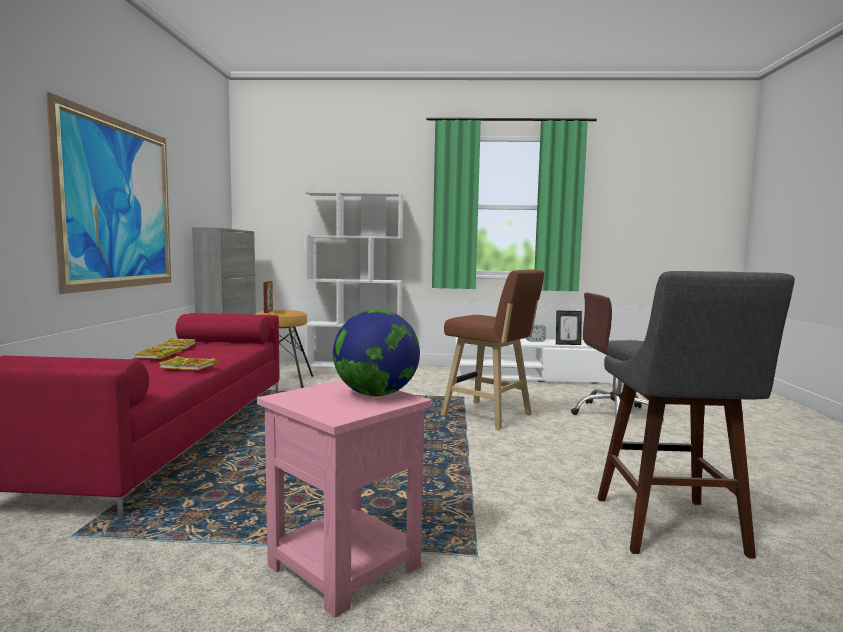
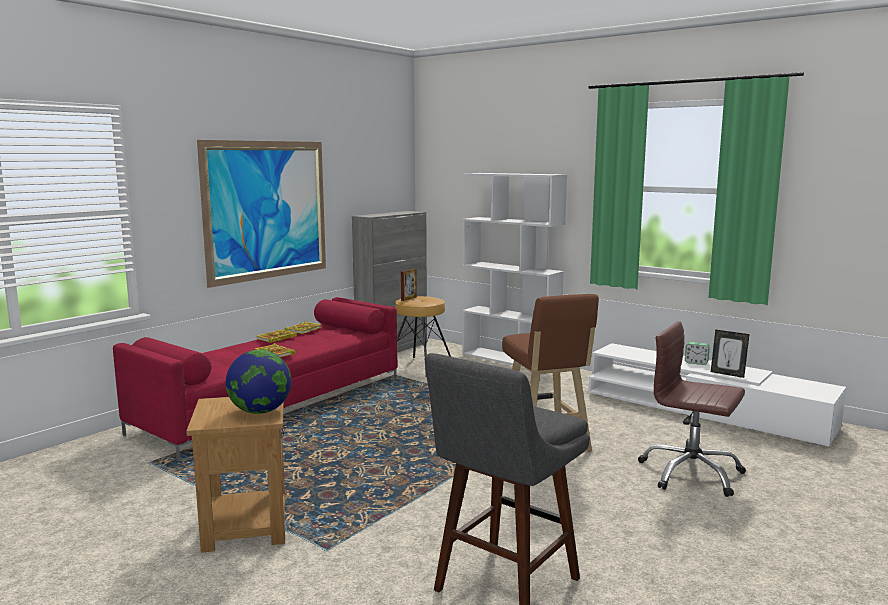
camera: 35 degrees right, 5 degrees up
(343, 565) = (245, 526): pink side table -> brown side table

